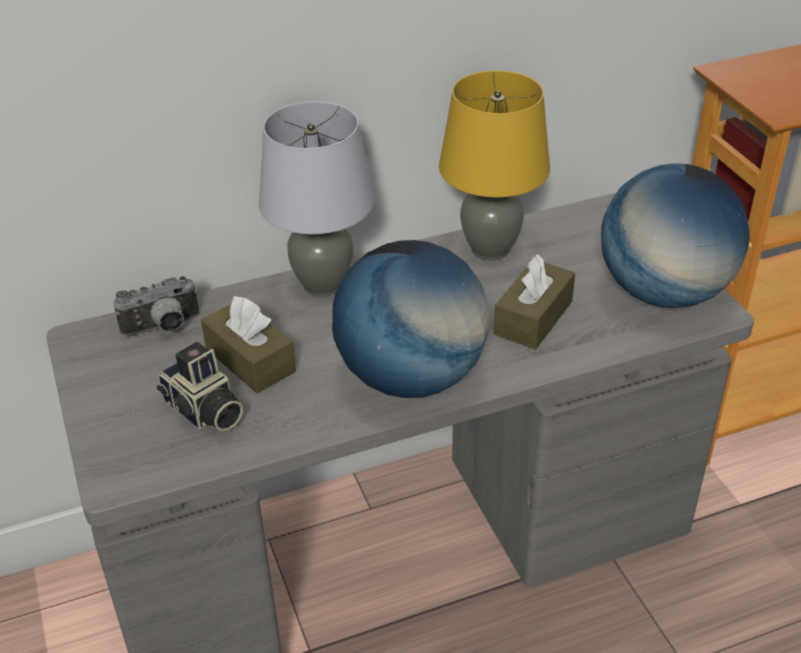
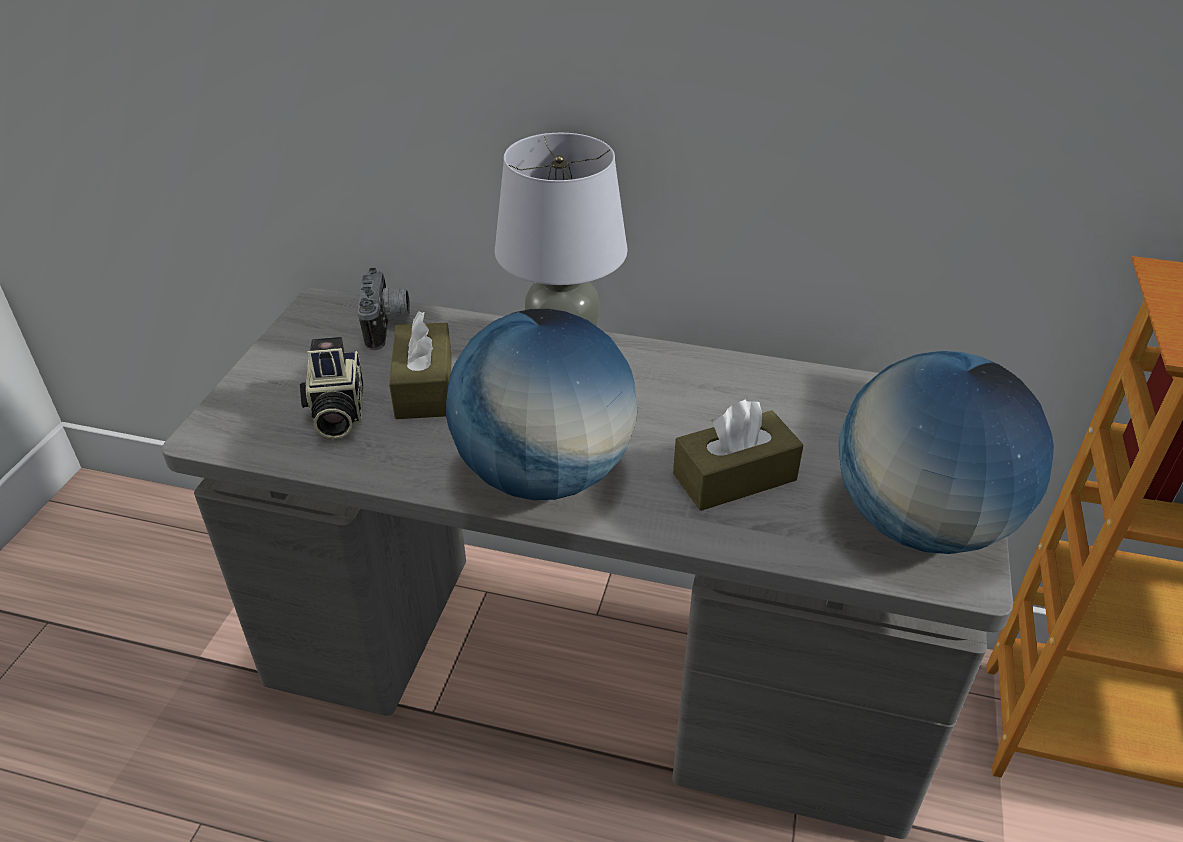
camera: 35 degrees right, 0 degrees up
(163, 328) = (388, 326): camera -> camera turned 105 degrees counterclockwise
(489, 249) = (764, 386): yellow table lamp -> none

